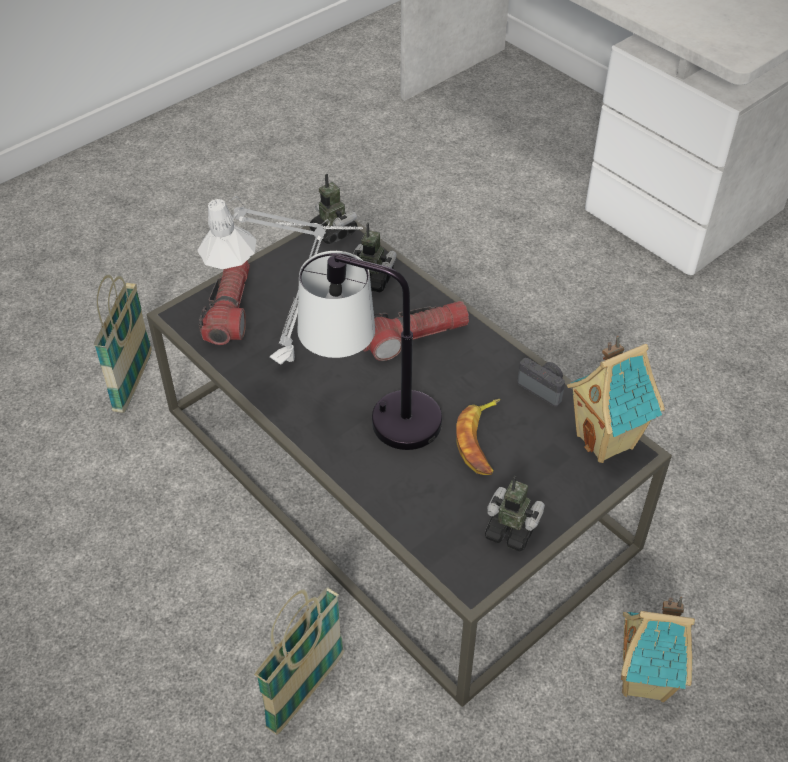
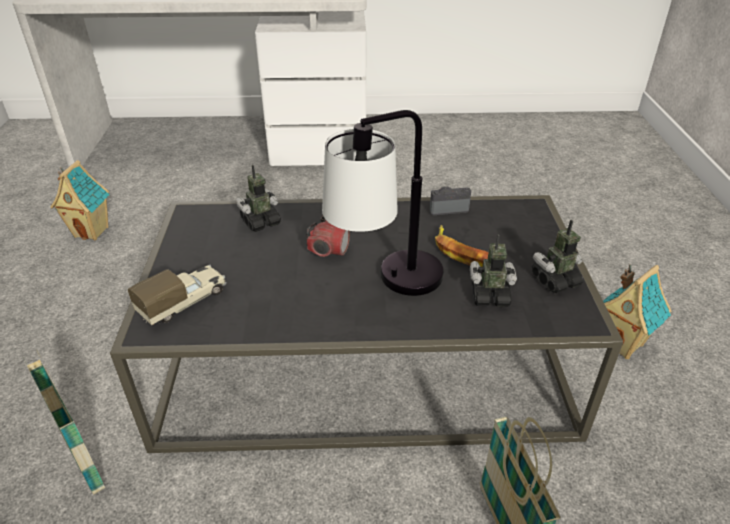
camera: 50 degrees left, 10 degrees down
(230, 311) = (184, 302): flashlight -> toy truck
(299, 354) = (281, 291): grey table lamp -> none
(333, 232) = (190, 214): toy robot -> toy robot (489, 296)
(607, 441) = (516, 209): toy house -> toy house (92, 231)

